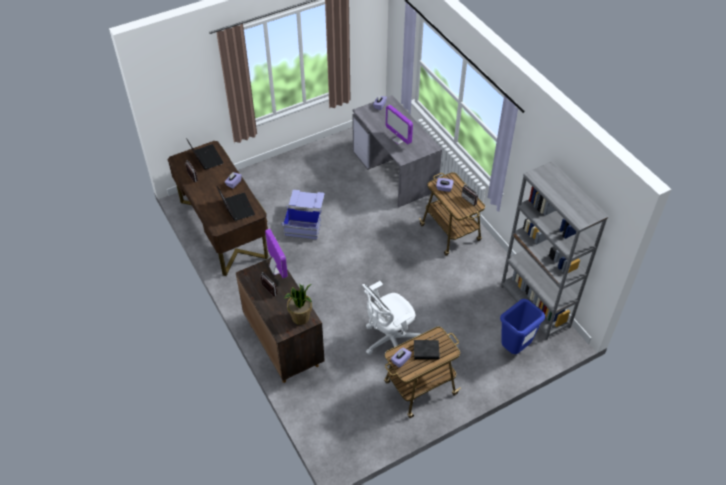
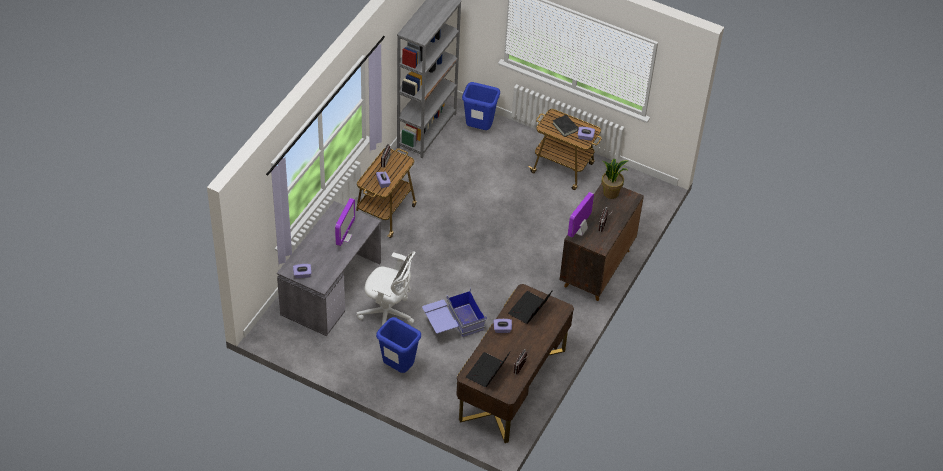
camera: 125 degrees left, 0 degrees up
(294, 175) = (398, 367): none -> blue trash can
(389, 340) = (535, 204): white office chair -> white office chair (388, 314)

